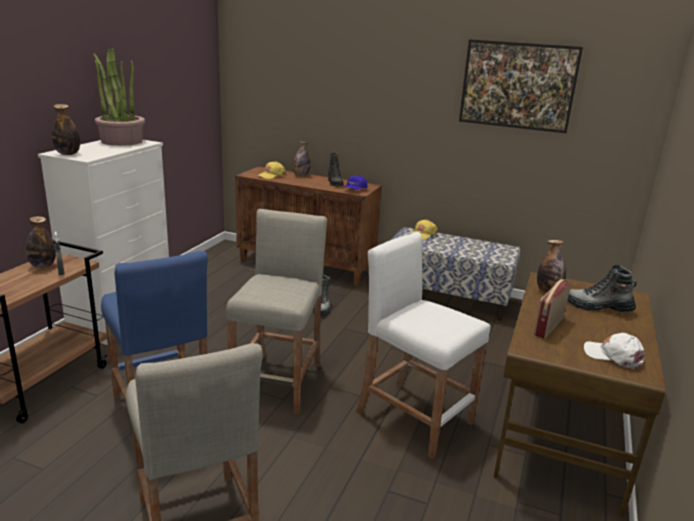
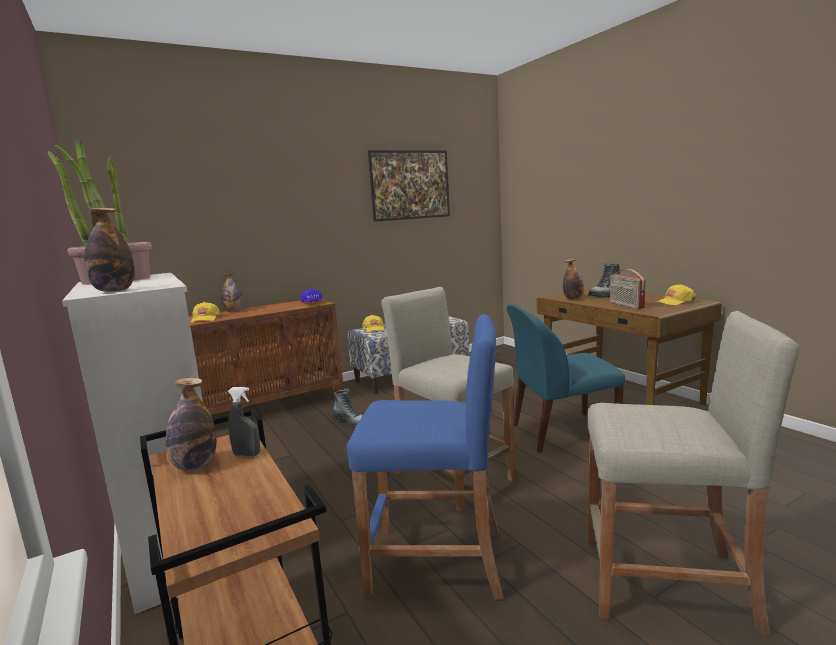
camera: 50 degrees left, 10 degrees down
(334, 184) = (283, 306): black boot -> none
(414, 417) = (561, 432): white stool -> blue chair
(613, 356) = (675, 302): white cap -> yellow cap

